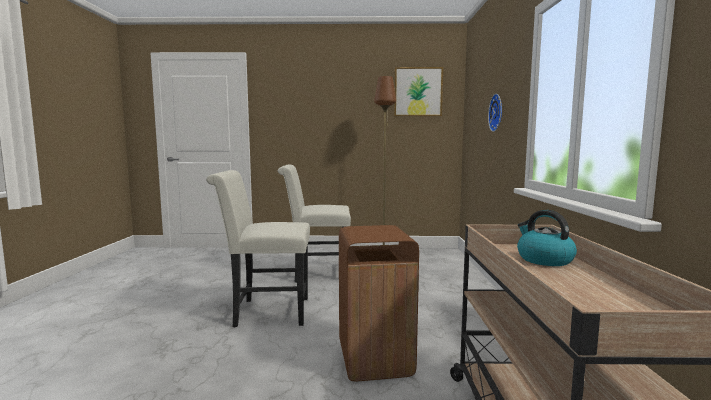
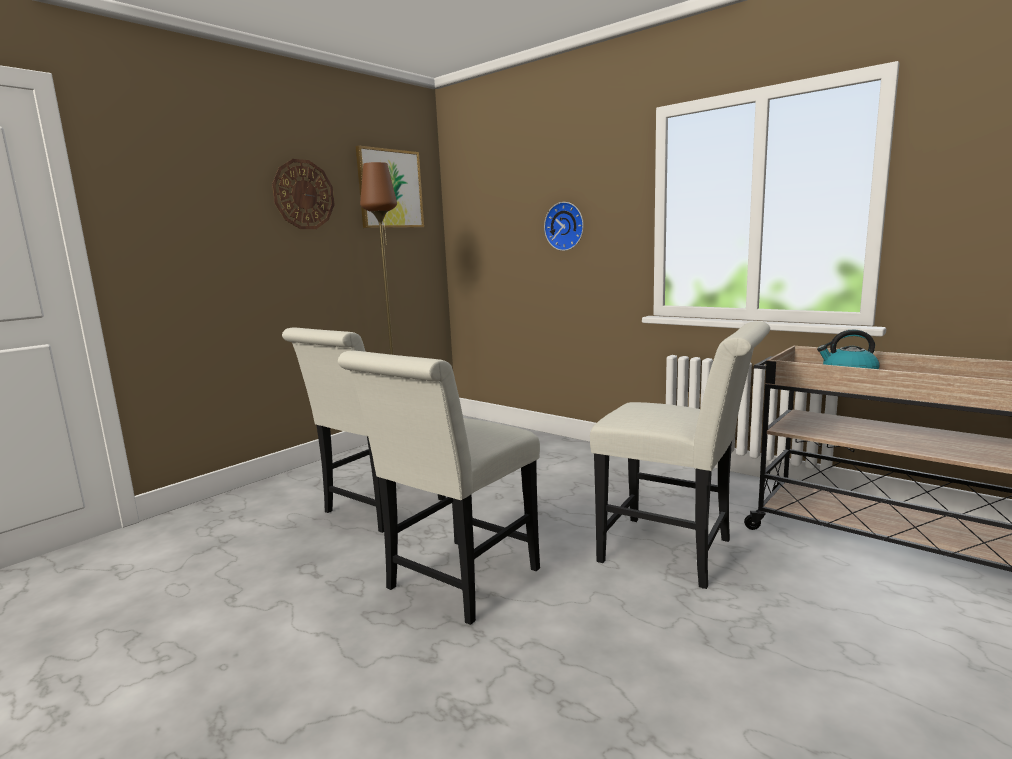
camera: 50 degrees left, 5 degrees up
(355, 97) = (303, 194): none -> wall clock
(374, 359) = (676, 553): brown trash can -> white chair

